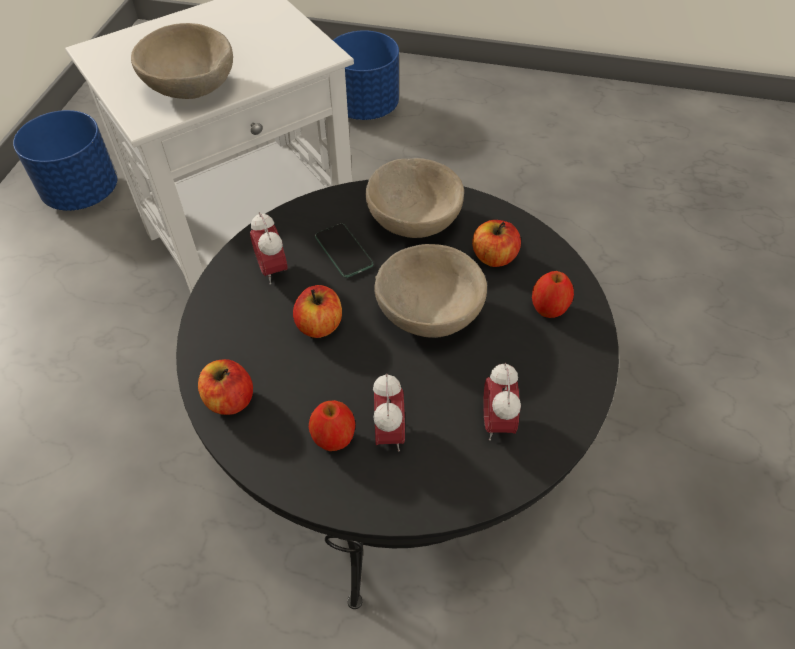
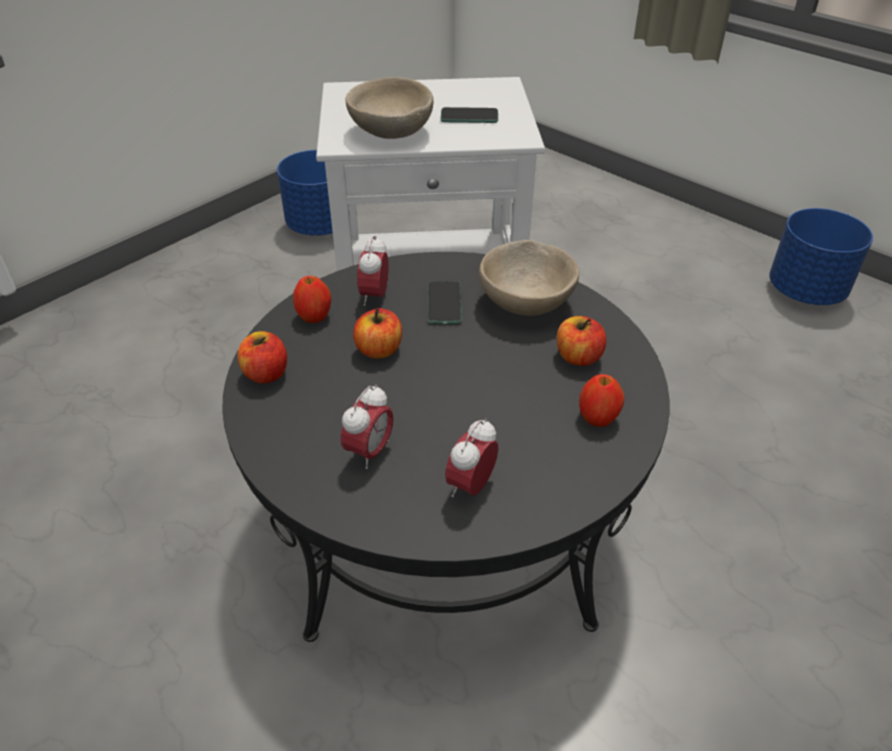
camera: 30 degrees right, 10 degrees down
(255, 45) = (469, 117): none -> phone
(334, 438) = (322, 435): apple -> apple (314, 316)
(365, 107) = (608, 235): blue planter -> blue planter (806, 291)
(430, 313) = (481, 377): beige bowl -> none

